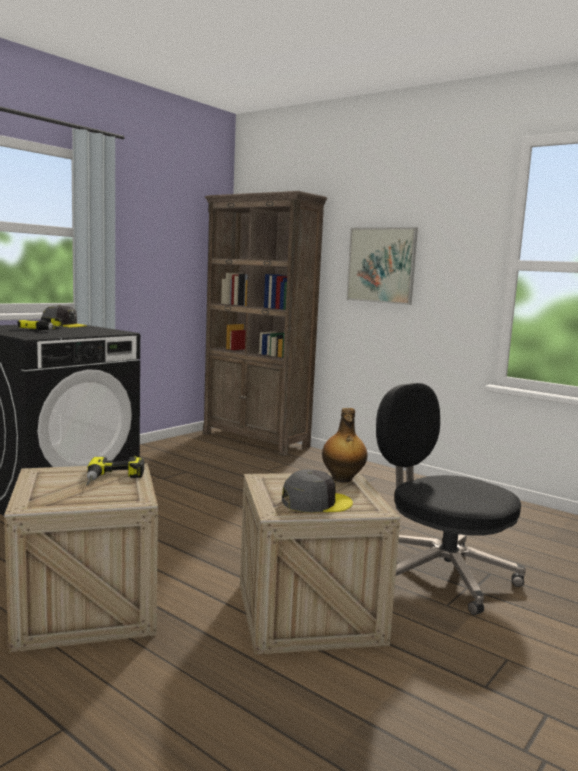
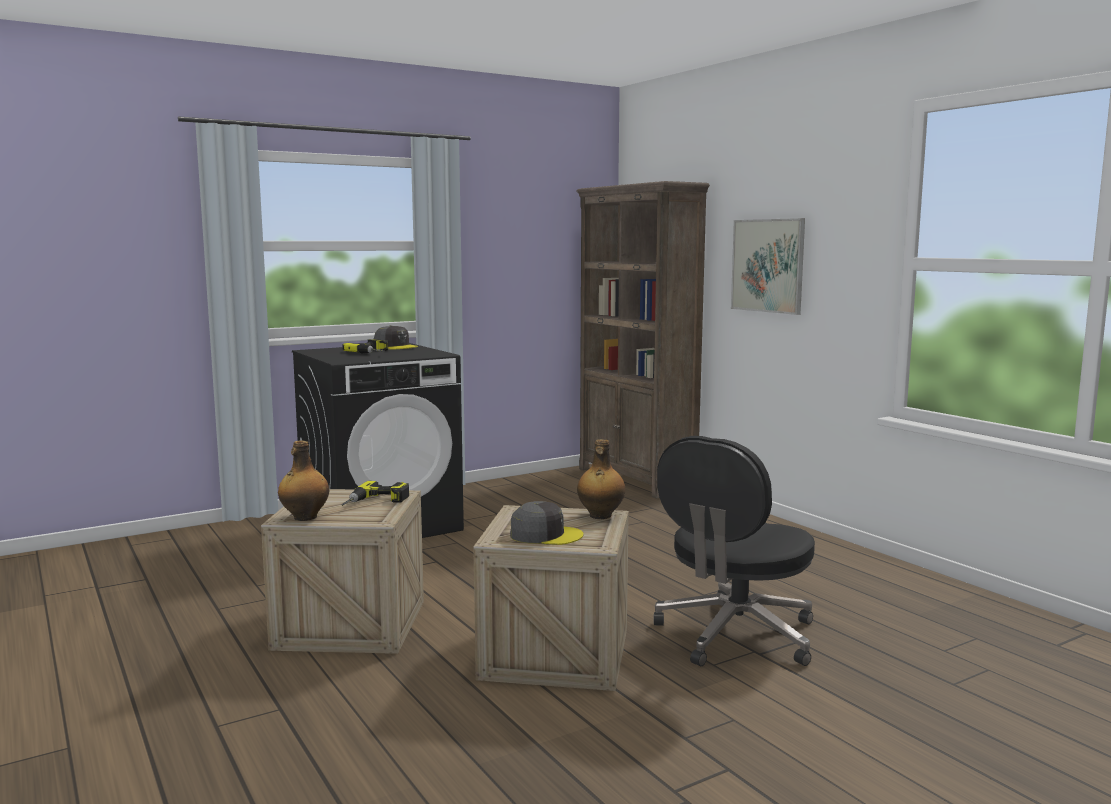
camera: 20 degrees right, 0 degrees up
(49, 502) = (304, 517): none -> bottle
(440, 574) = (735, 635): black office chair -> black office chair turned 120 degrees counterclockwise

